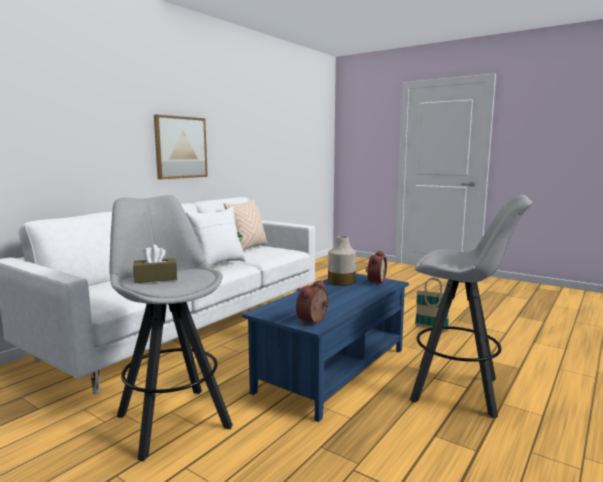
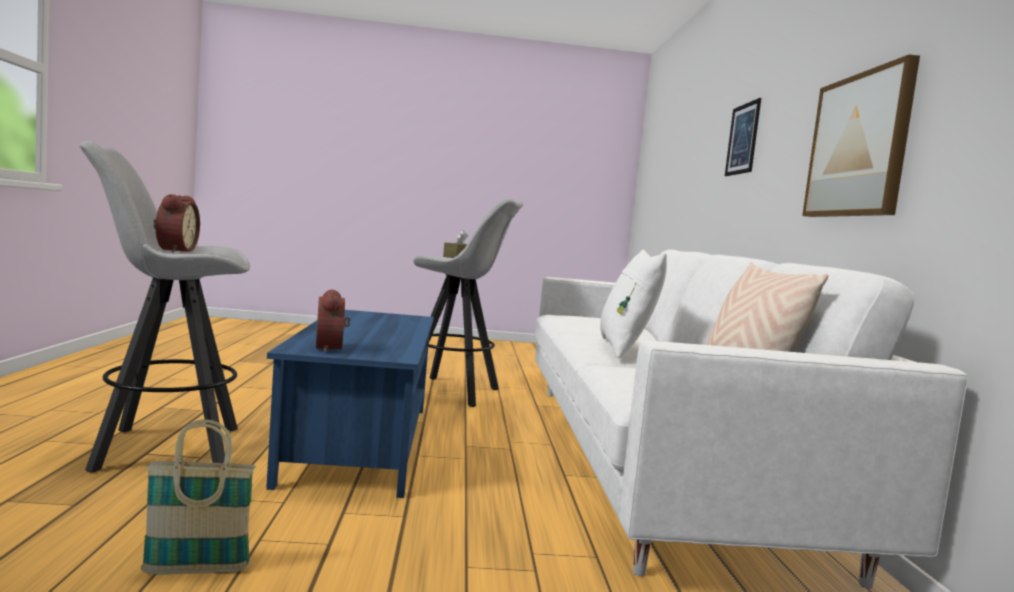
camera: 140 degrees right, 5 degrees down
(56, 121) = (742, 139): none -> picture
(314, 321) = (352, 313): alarm clock -> alarm clock (174, 250)
(341, 281) = (390, 346): beige vase -> none

